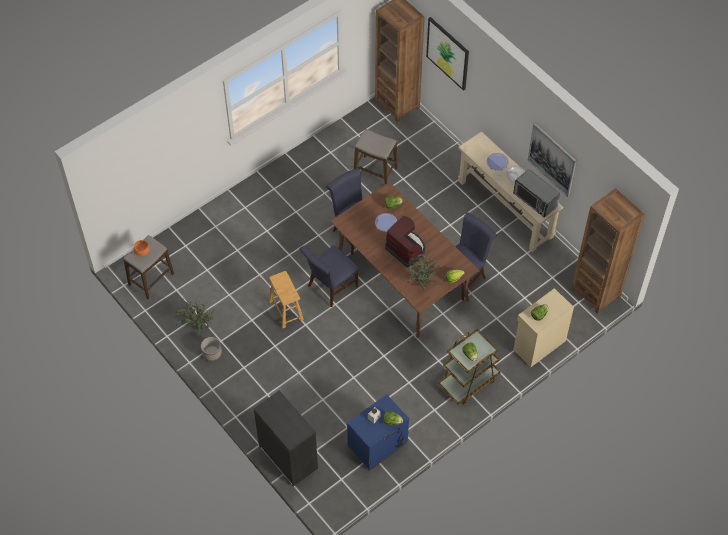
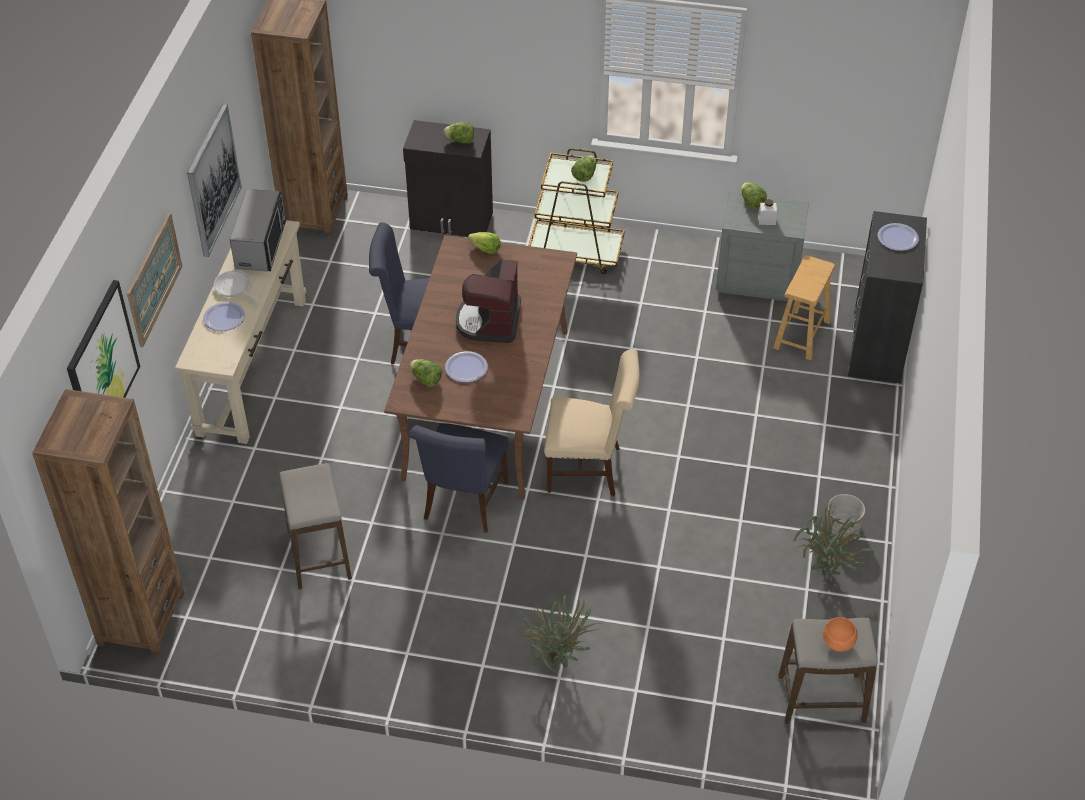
camera: 130 degrees left, 10 degrees down
(286, 311) = (682, 492): brown stool -> brown stool (802, 335)
(289, 425) = (898, 238): none -> plate
(330, 288) = (590, 469): blue chair -> beige chair
(378, 445) = (758, 279): blue nightstand -> grey nightstand
(421, 285) = (531, 273): potted plant -> potted plant (559, 662)
(492, 98) = (154, 279): none -> picture
(538, 345) = (451, 221): beige cabinet -> black cabinet

